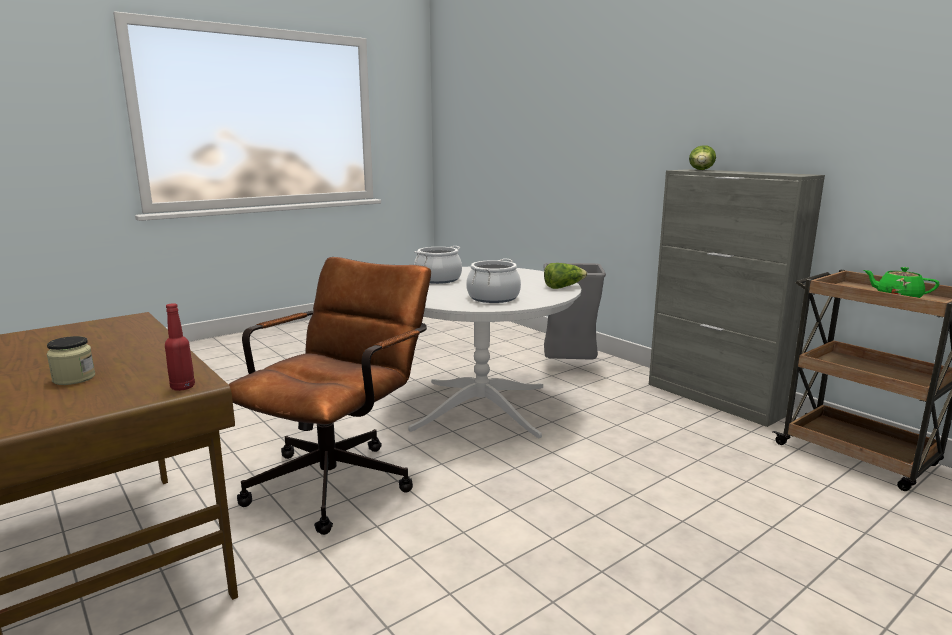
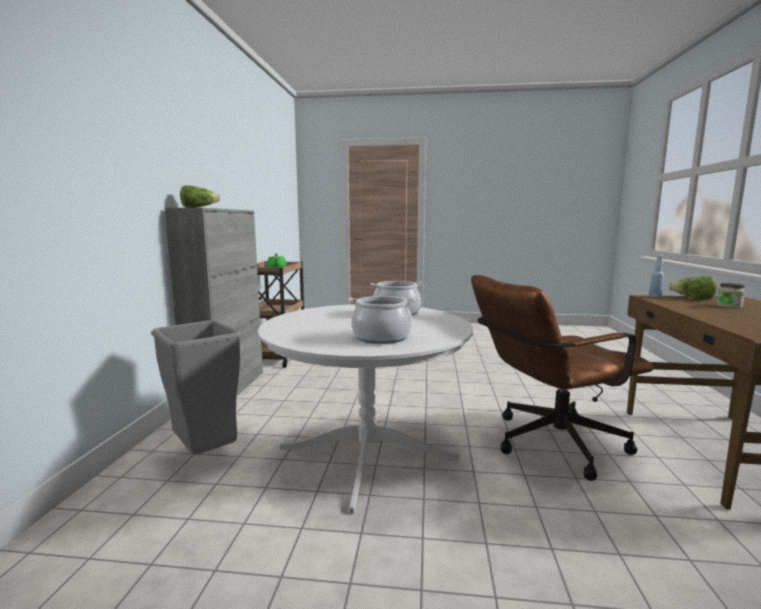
camera: 135 degrees left, 5 degrees down
(182, 387) = (655, 296): red bottle -> blue bottle
(563, 287) = (321, 309): lettuce -> lettuce (693, 298)

